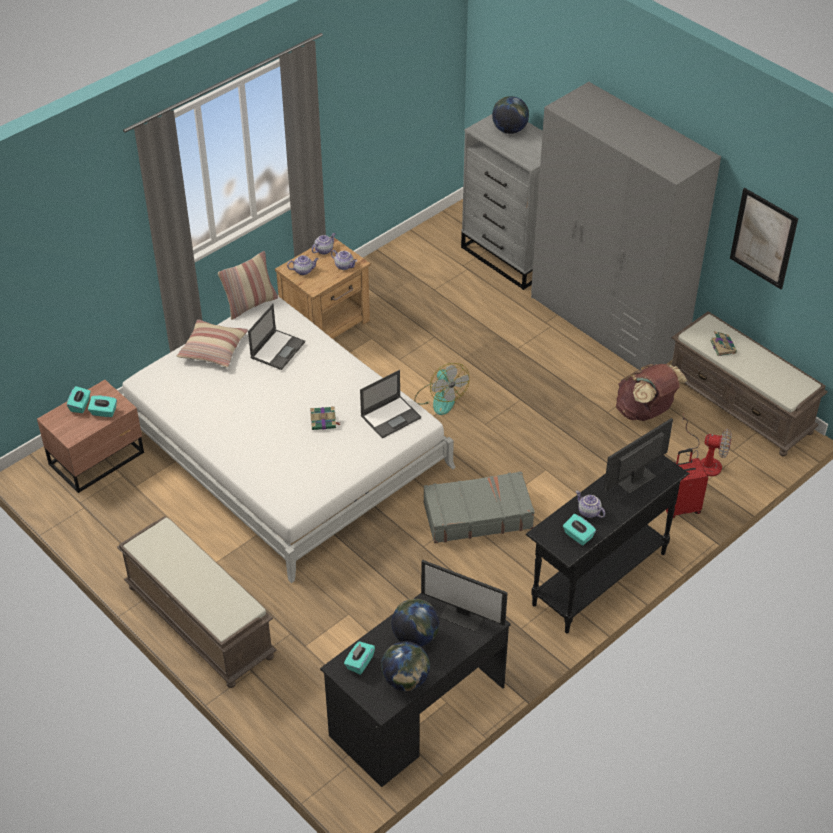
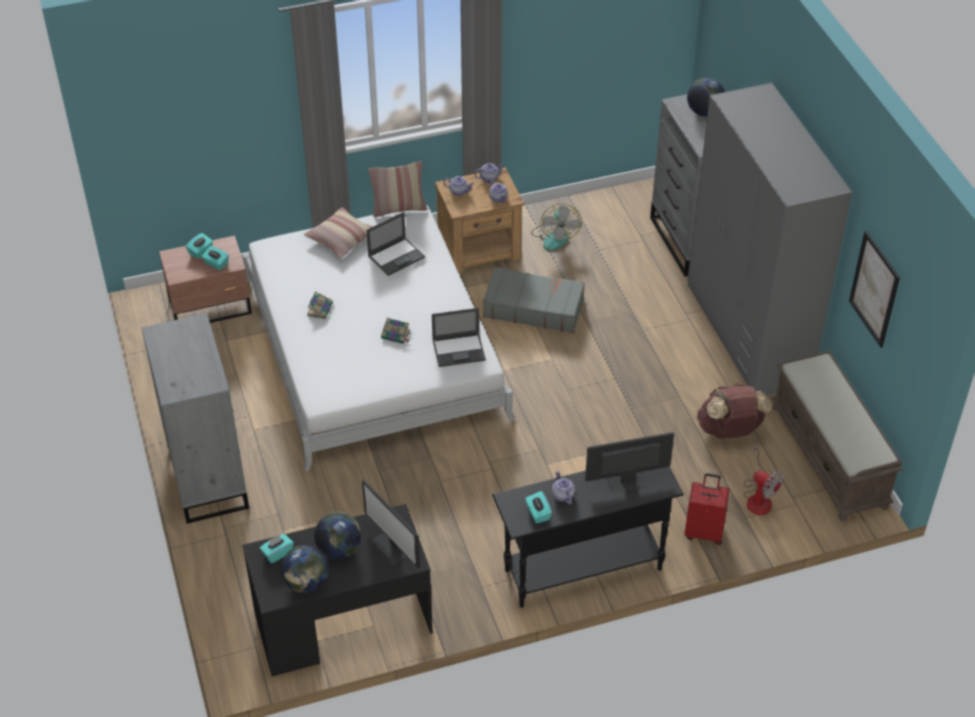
camera: 25 degrees right, 0 degrees up
(198, 622) = (207, 475): brown bench -> grey dresser
(440, 398) = (540, 352): fan -> fan (555, 236)
(477, 515) = (507, 470): grey suitcase -> grey suitcase (533, 308)
(722, 346) = (820, 389): book -> book (320, 309)

